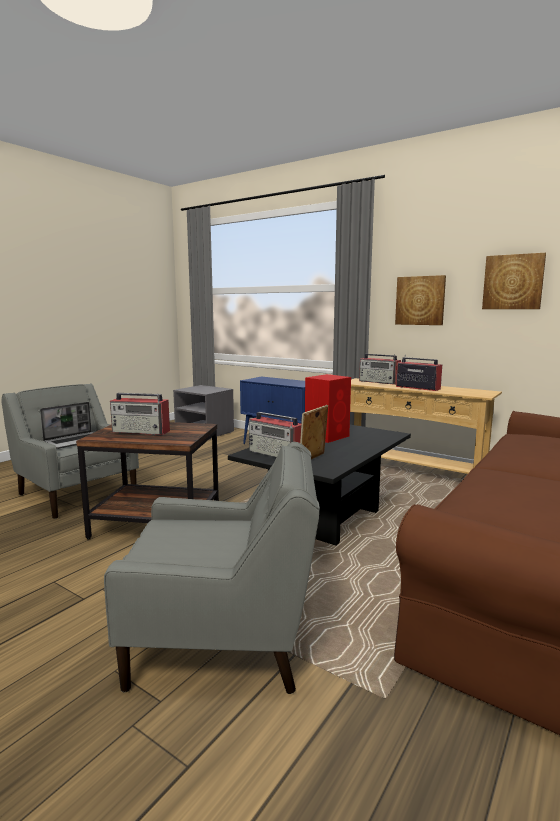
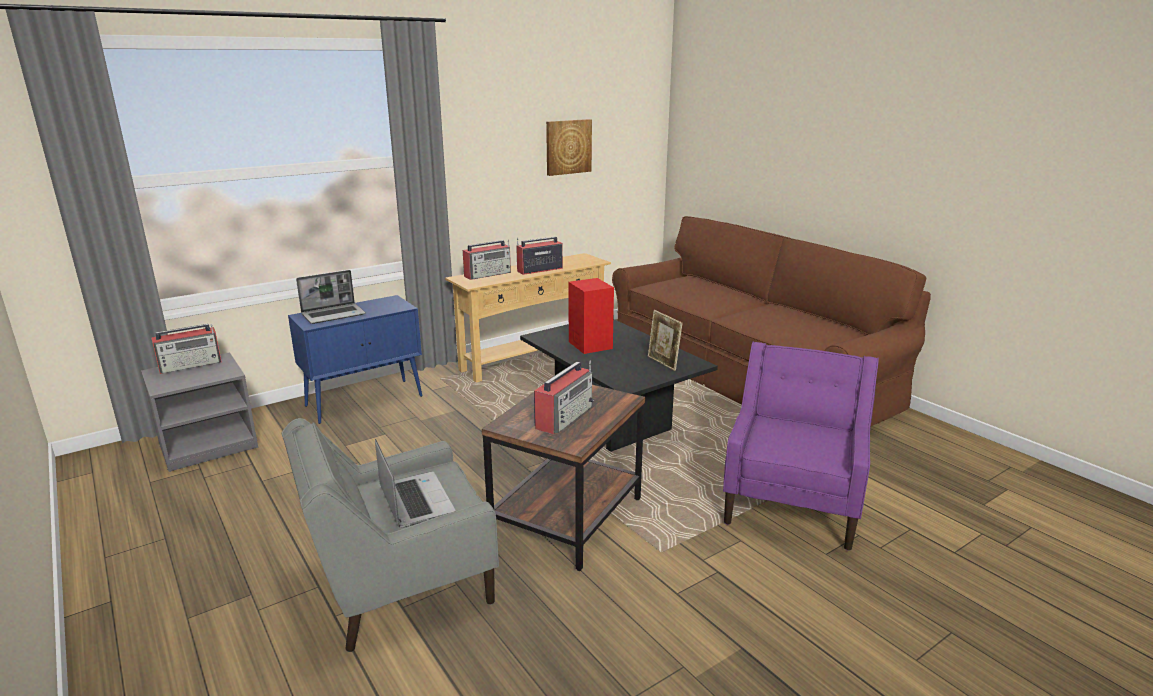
camera: 70 degrees left, 10 degrees up
(225, 638) = (792, 501): grey armchair -> purple armchair
(270, 380) = (334, 314): none -> laptop
(276, 454) = (637, 374): radio -> radio (191, 365)
(420, 300) = (488, 171): picture -> none

